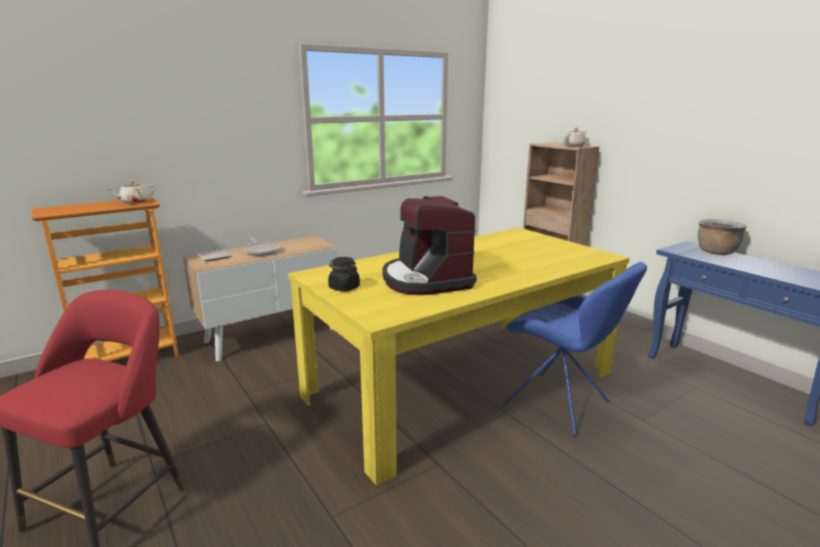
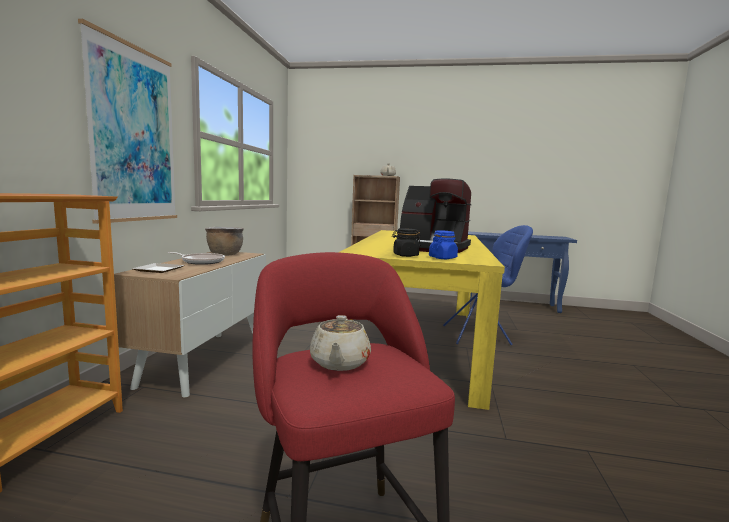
camera: 45 degrees left, 10 degrees down
(134, 202) = (66, 194): beige teapot -> beige teapot (339, 363)
(225, 138) = (134, 135): none -> picture
(364, 301) = (442, 258): none -> blue jar
(715, 252) = (489, 233): brown cooking pot -> brown cooking pot (224, 254)

